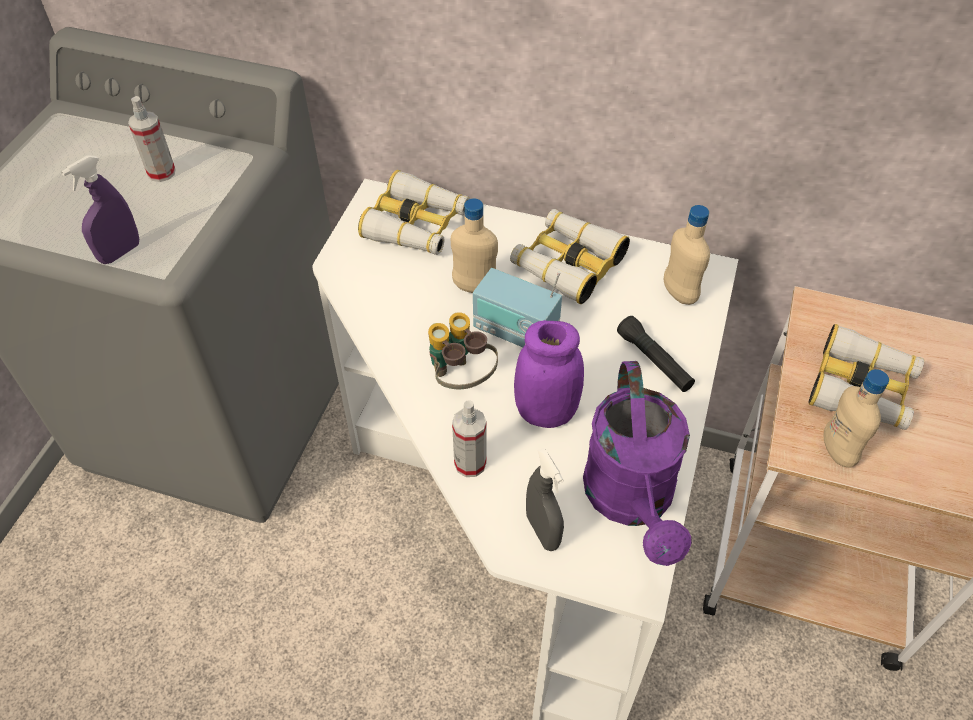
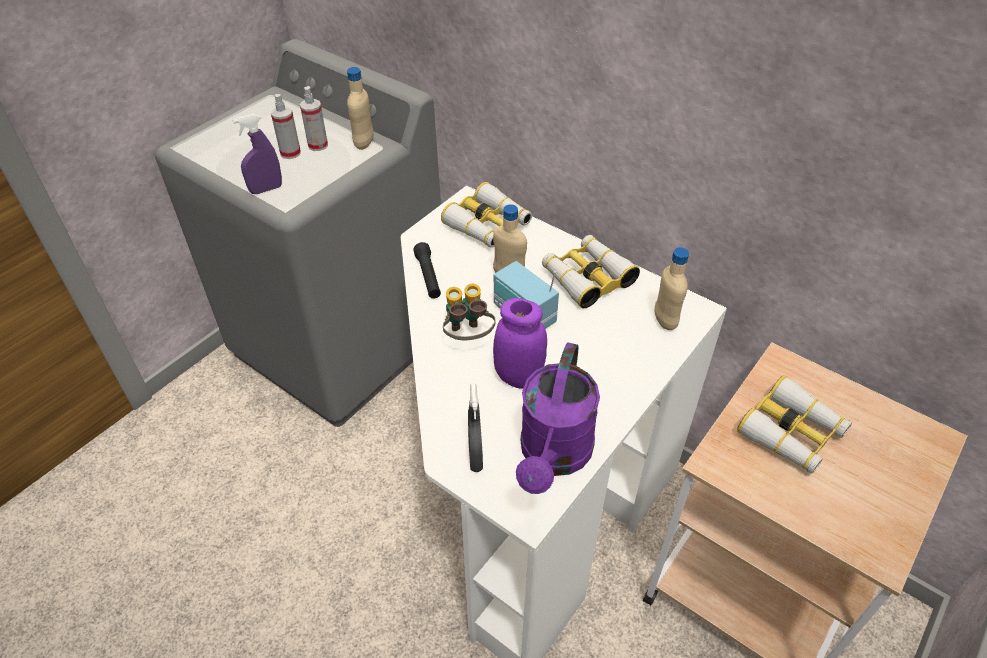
camera: 20 degrees right, 5 degrees down
(470, 463) = (446, 395): spray bottle -> spray bottle (290, 153)
(654, 361) = (620, 363): black flashlight -> black flashlight (428, 276)
(838, 451) = (746, 474): beige bottle -> beige bottle (364, 143)

